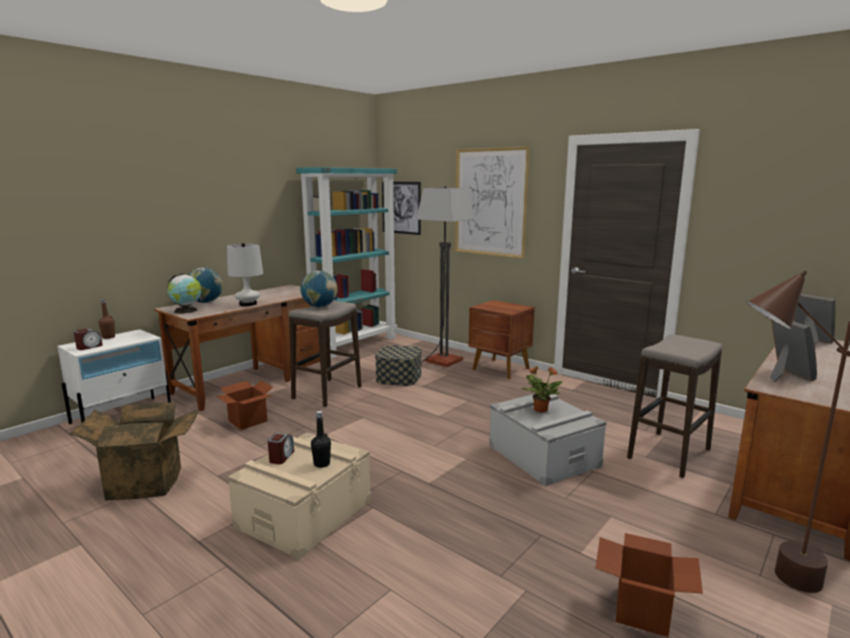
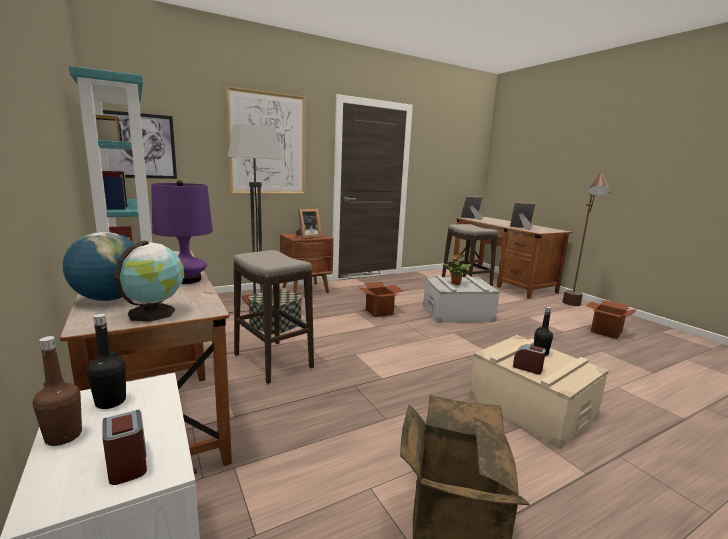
camera: 70 degrees left, 0 degrees up
(133, 336) = (111, 402): none -> black bottle
(248, 304) = (187, 280): white table lamp -> purple table lamp
(248, 421) = (308, 421): cardboard box -> cardboard box (379, 312)
(320, 306) = (268, 259): globe -> none
(498, 307) = (308, 237): none -> picture frame

